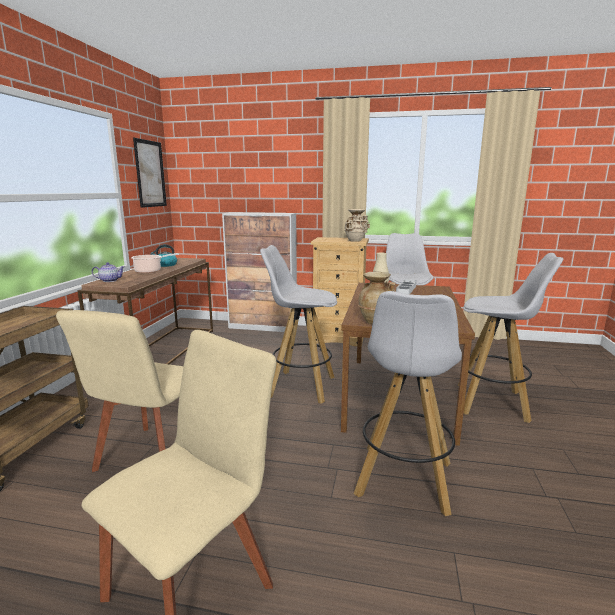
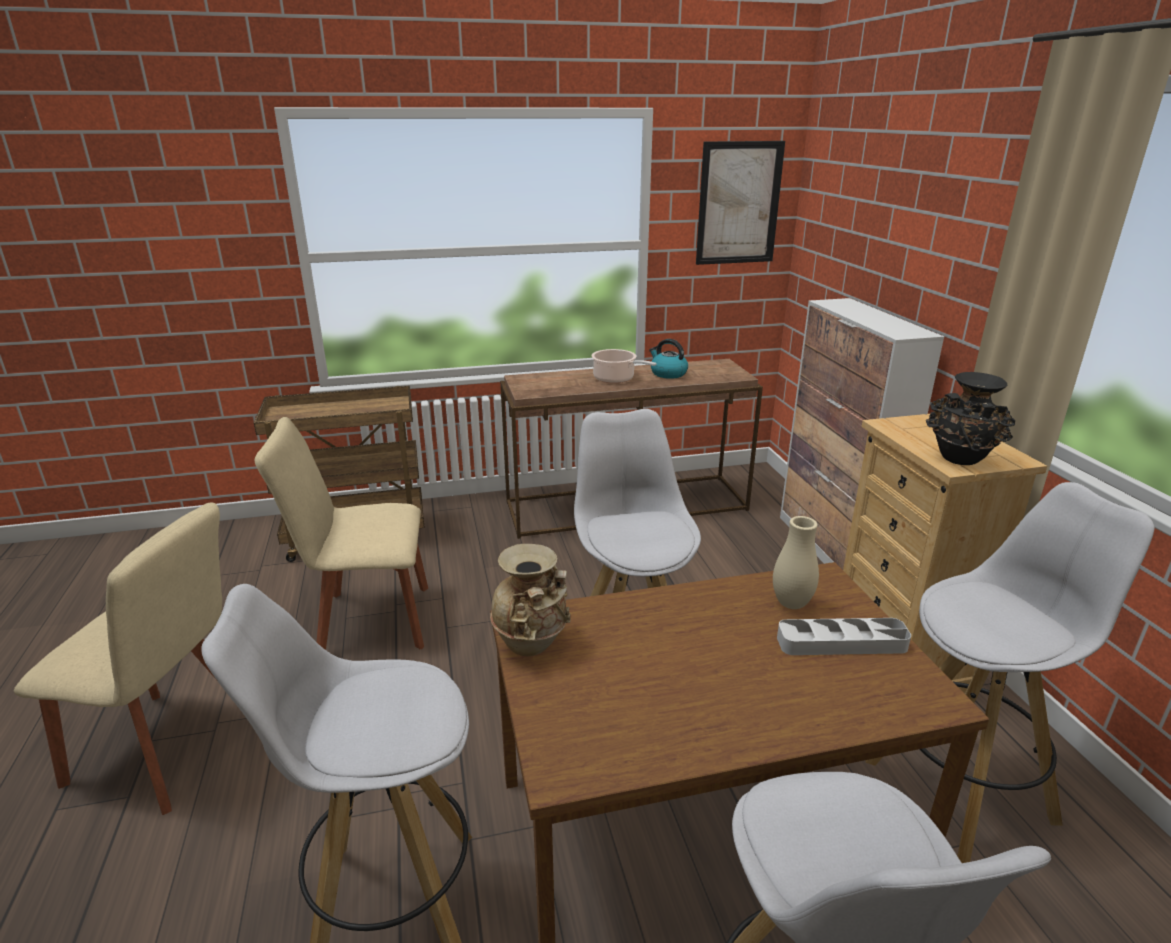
camera: 65 degrees right, 10 degrees up
(109, 280) = (537, 379): teapot -> none
(356, 241) = (960, 460): beige vase -> black vase

